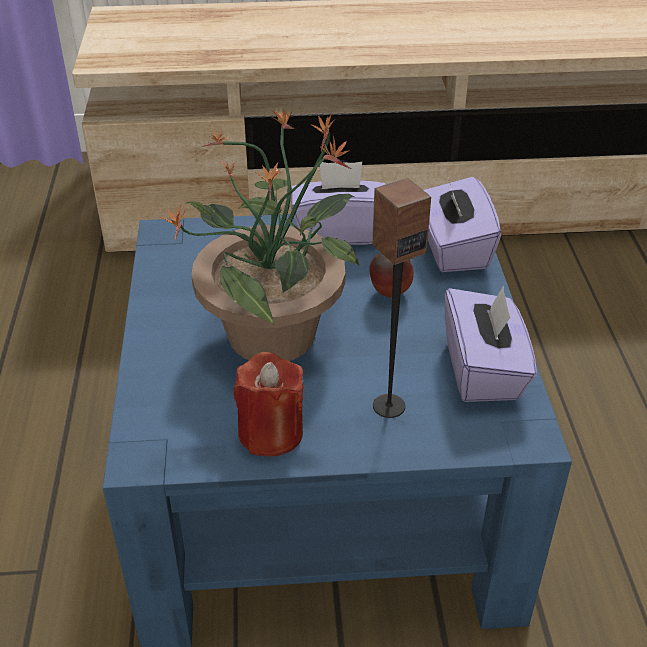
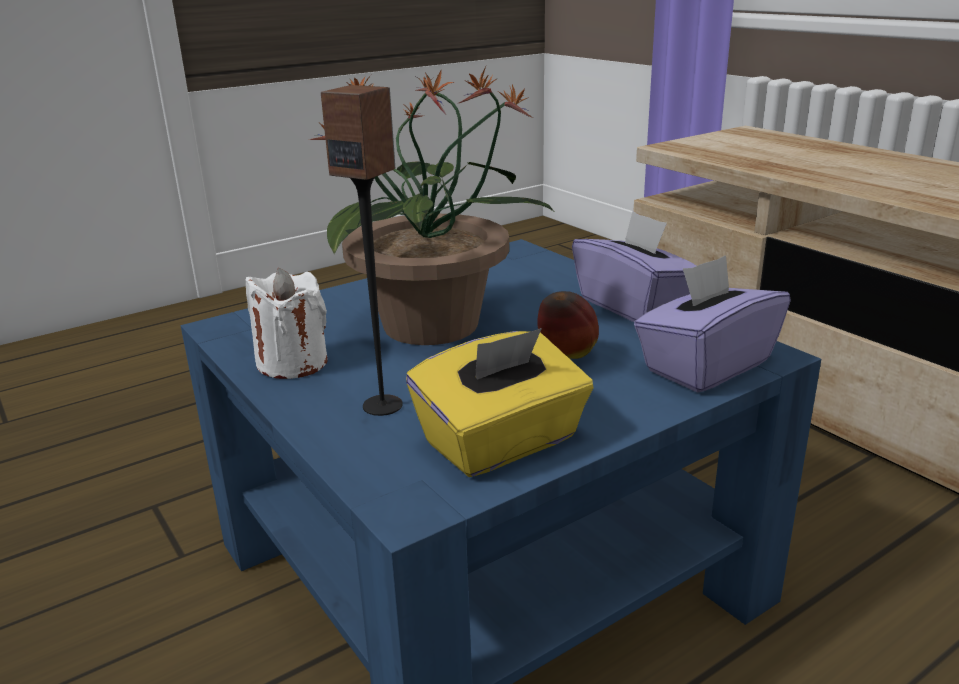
camera: 60 degrees right, 15 degrees down
(271, 433) = (292, 363): red candle -> white candle
(483, 370) = (502, 443): purple tissue box -> yellow tissue box

